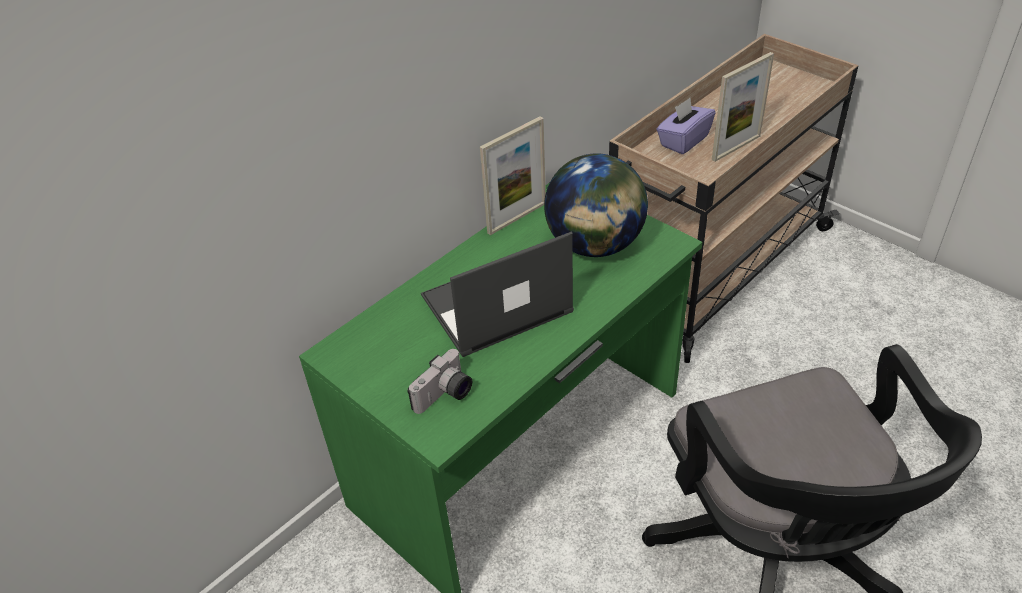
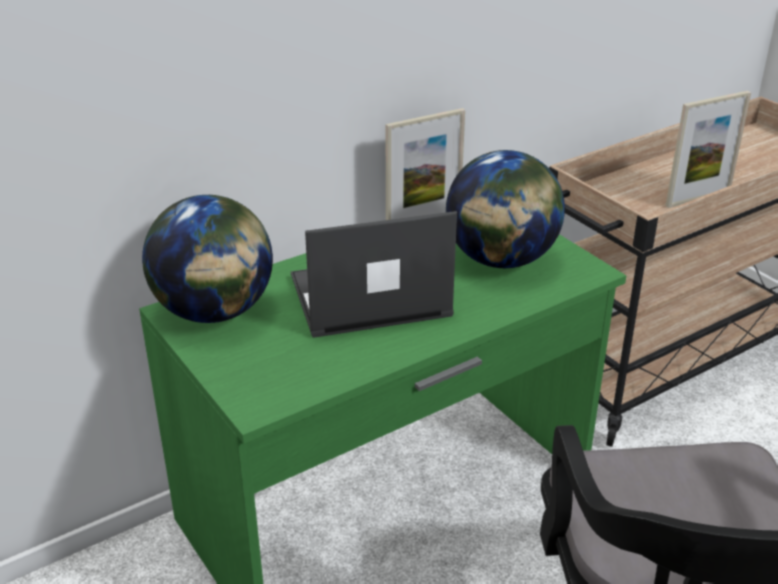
camera: 10 degrees right, 10 degrees down
(368, 346) = (215, 311): none -> globe
(445, 396) = (278, 370): camera -> none
(683, 141) = (638, 184): purple tissue box -> none

